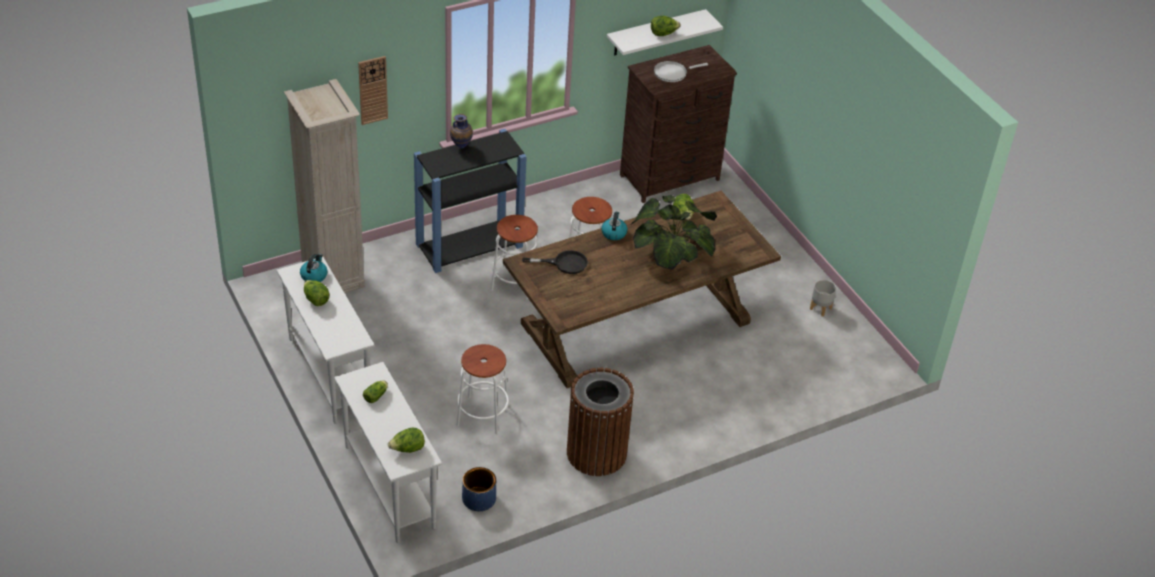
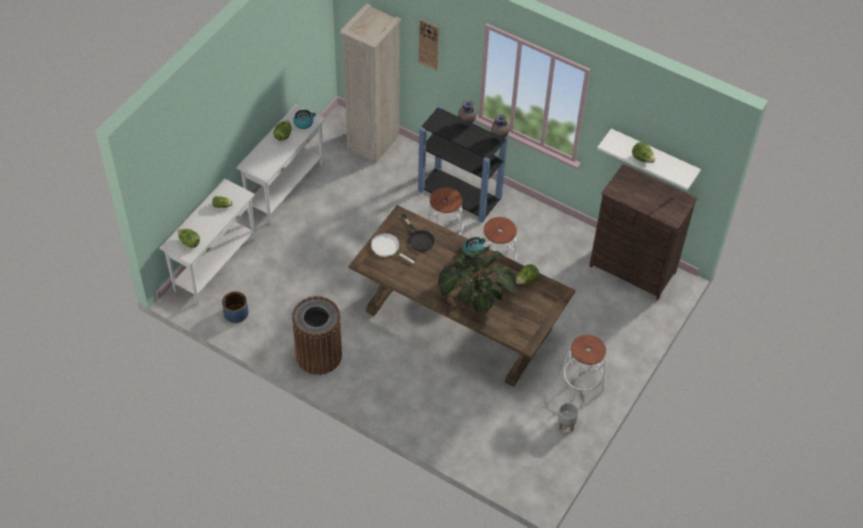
camera: 60 degrees right, 10 degrees up
(482, 415) = (308, 280): white stool -> white stool (581, 383)
(502, 134) = (499, 138): none -> vase
(672, 73) = (638, 192): white frying pan -> white frying pan (387, 247)

